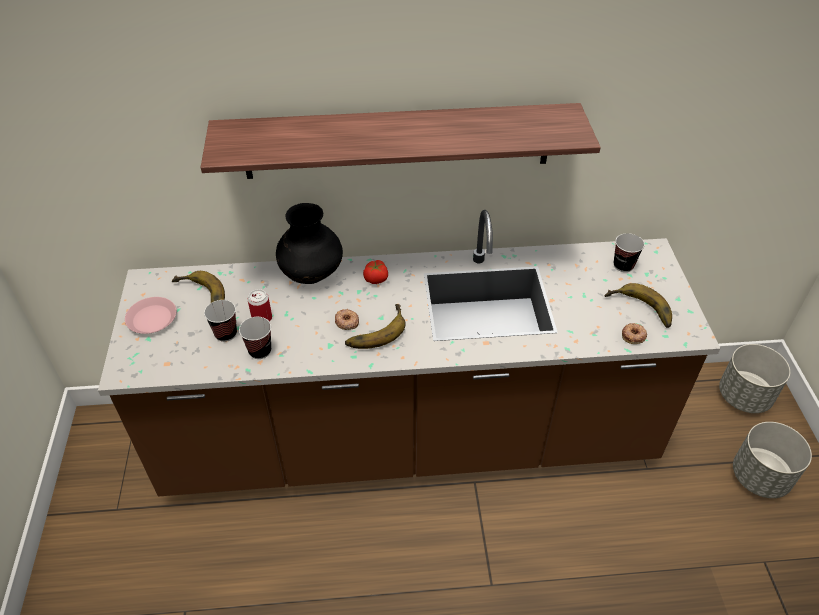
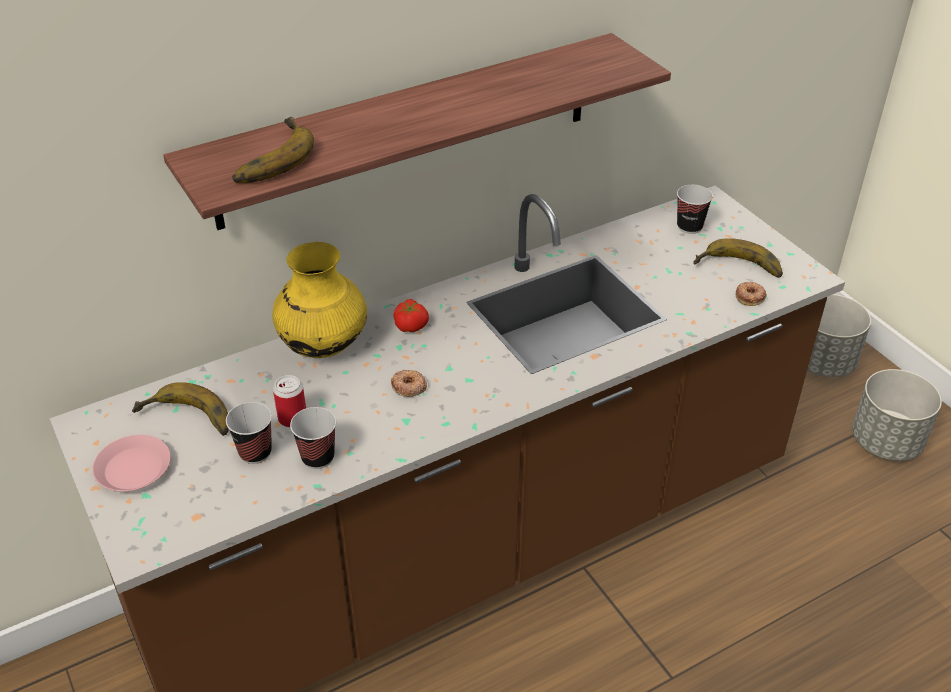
camera: 25 degrees left, 5 degrees down
(312, 274) = (323, 345): black vase -> yellow vase
(374, 330) = (451, 385): banana -> banana (268, 158)

